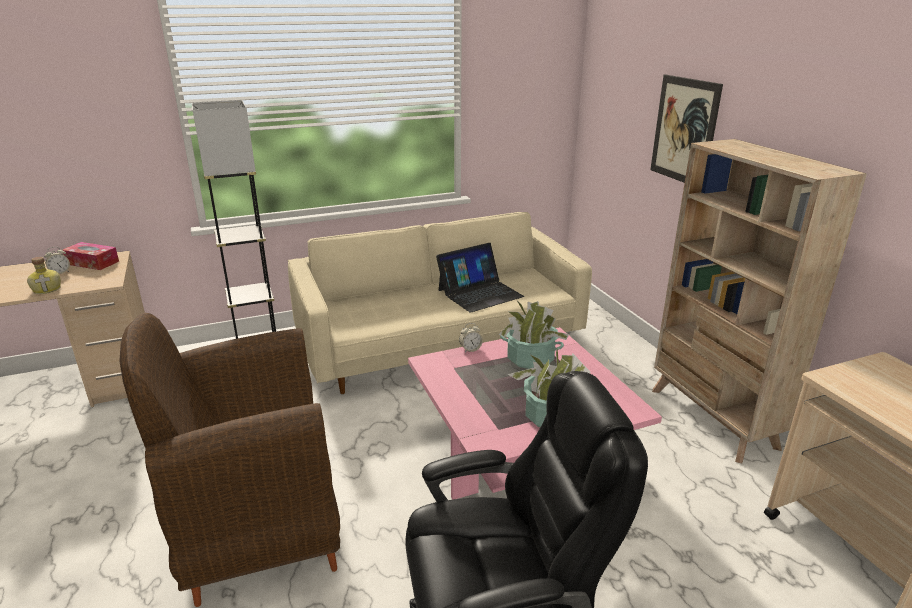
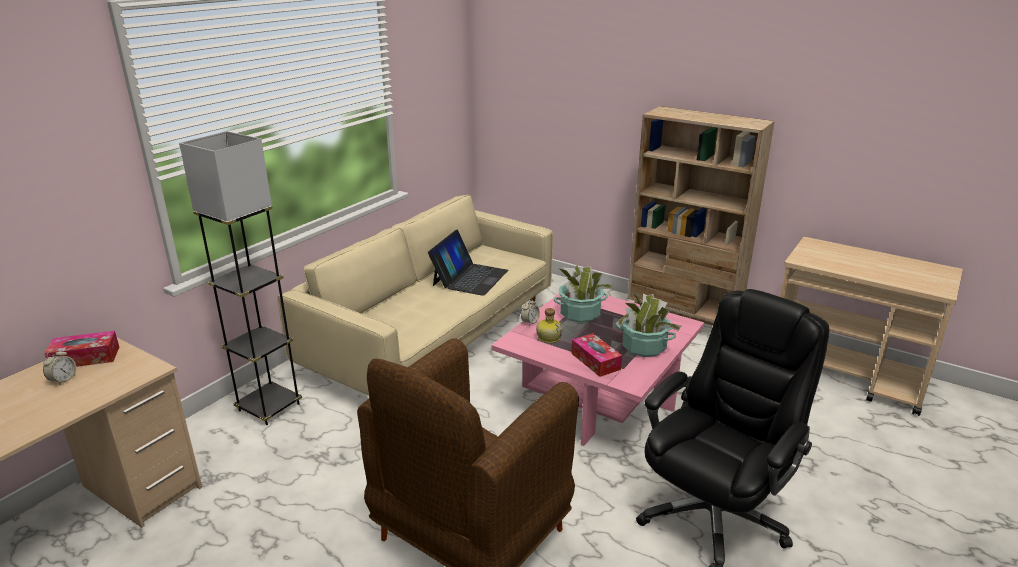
camera: 35 degrees left, 0 degrees up
(48, 289) = (84, 399): bottle -> bottle (548, 337)
(480, 410) = (595, 361): none -> tissue box
(684, 130) = (603, 103): picture -> none

